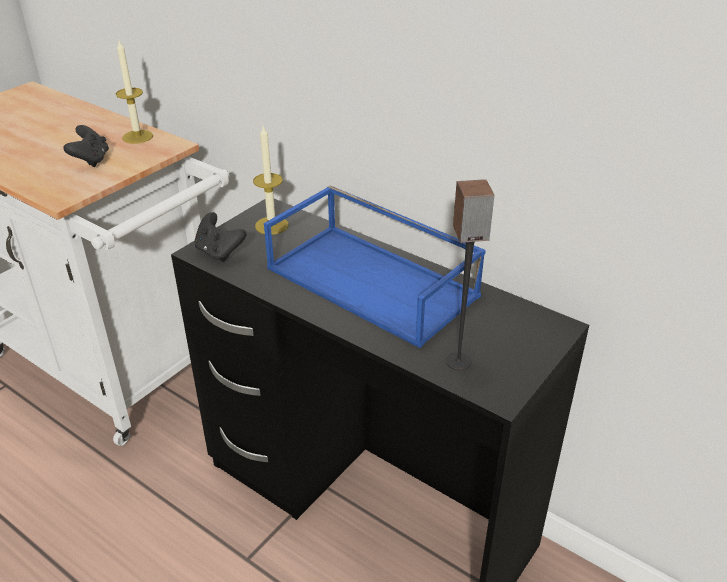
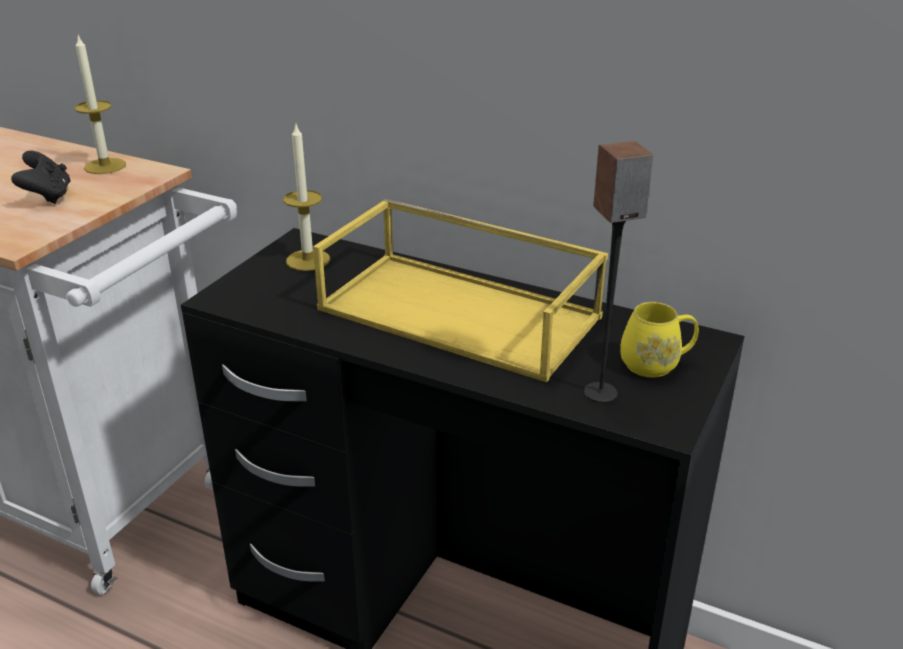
camera: 10 degrees left, 5 degrees down
(219, 252) = (247, 296): black game controller -> none
(374, 282) = (462, 312): blue tray -> yellow tray
(510, 342) = (656, 364): none -> yellow mug

